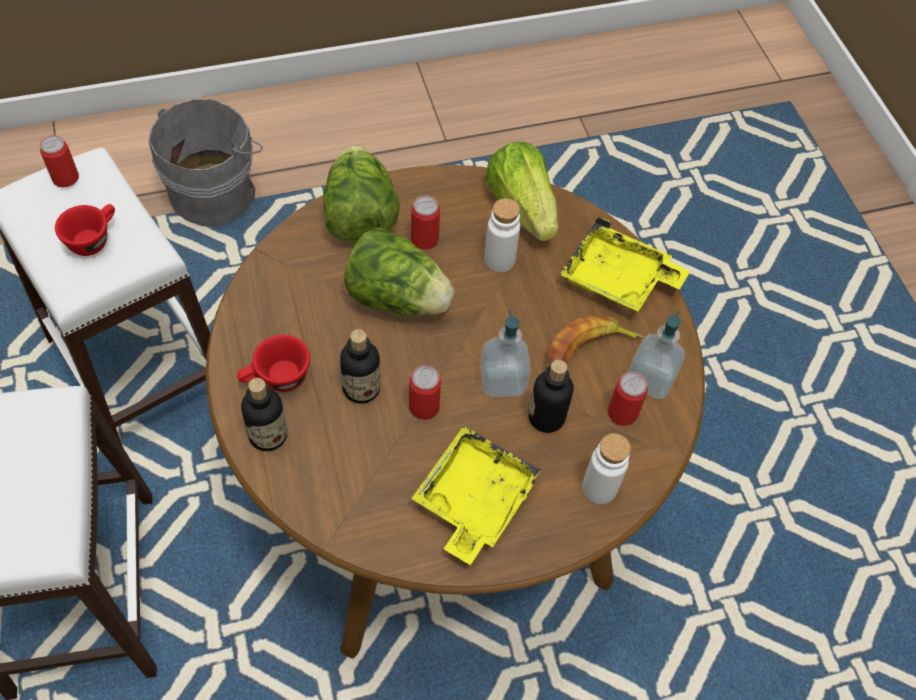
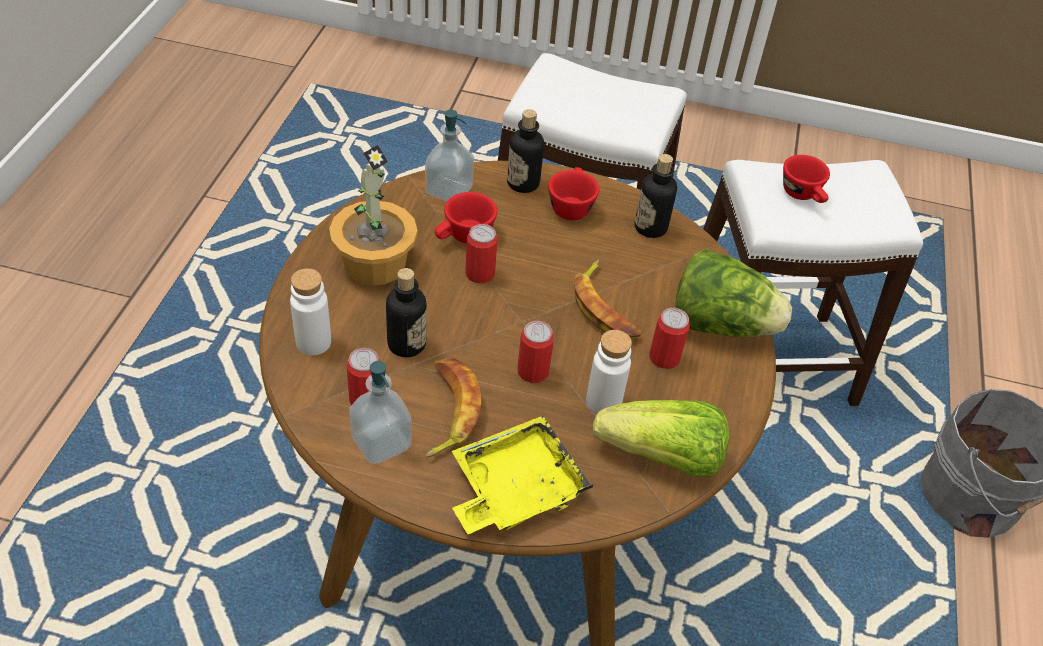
camera: 120 degrees right, 10 degrees down
(65, 178) = (883, 200): can -> can (533, 371)
(361, 388) = (526, 246): bottle -> bottle (650, 227)
(385, 445) = (463, 237): none -> red cup
(397, 298) = (605, 307): lettuce -> banana
(473, 500) = (374, 263): yellow tray -> potted plant
(502, 380) = (466, 334): soap dispenser -> soap dispenser (449, 191)

